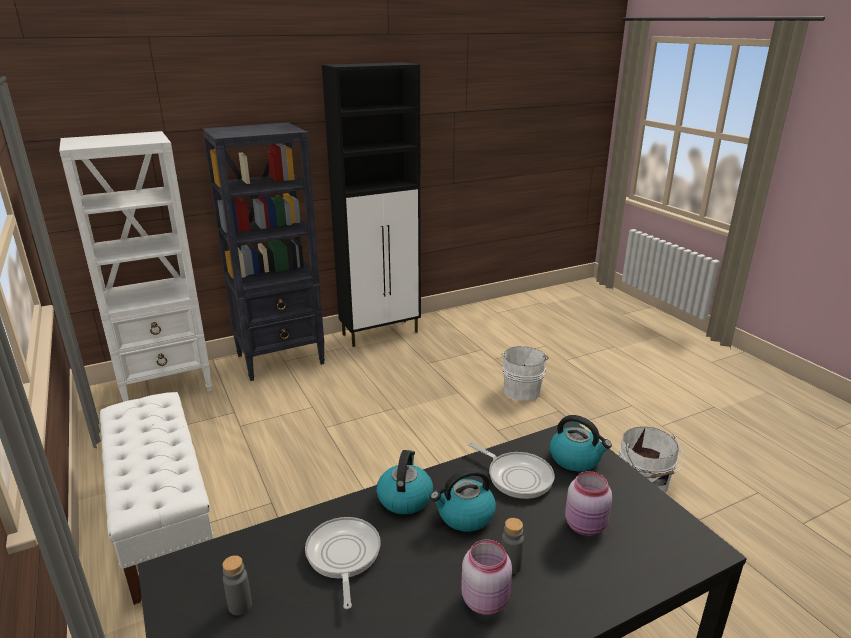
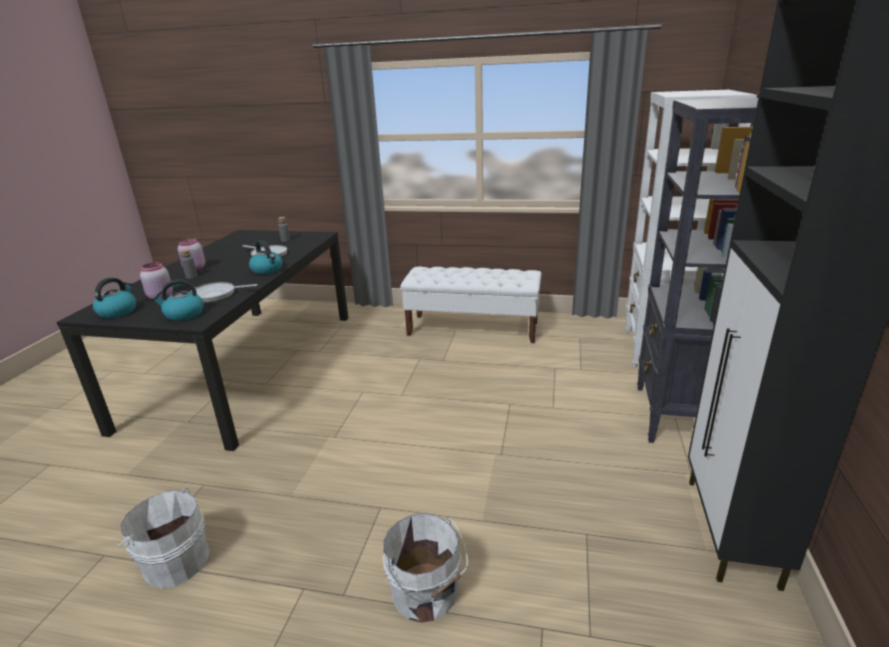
camera: 130 degrees right, 0 degrees up
(464, 515) = (230, 277): kettle -> kettle (118, 311)

